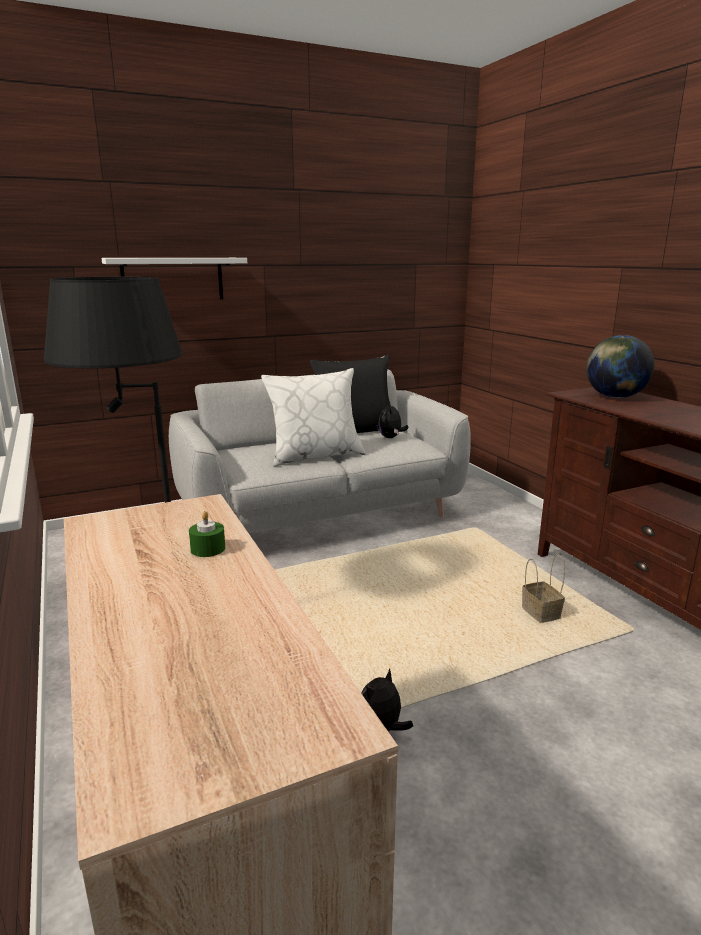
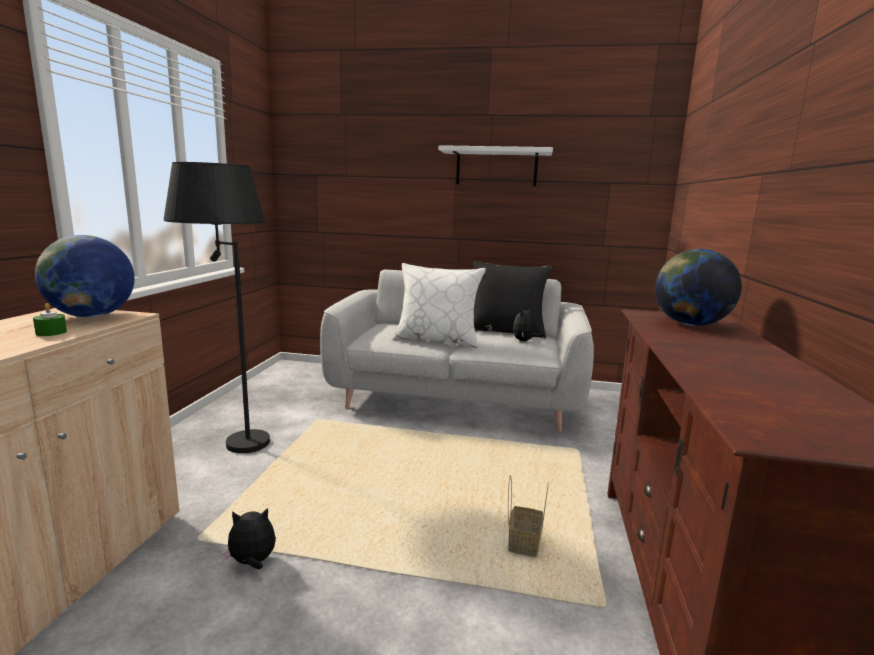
camera: 35 degrees right, 5 degrees down
(164, 518) = (92, 316): none -> globe
(173, 279) = (381, 187): white shelf -> white shelf (496, 167)

